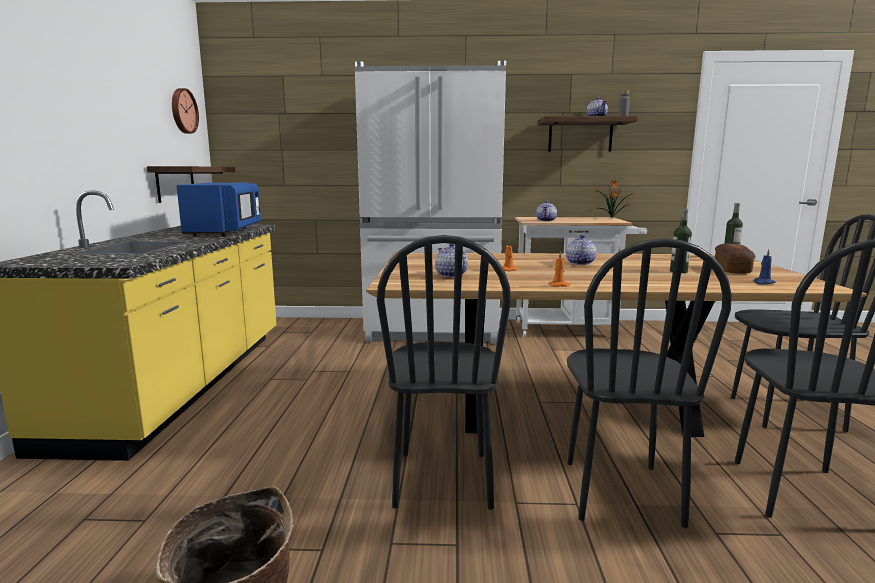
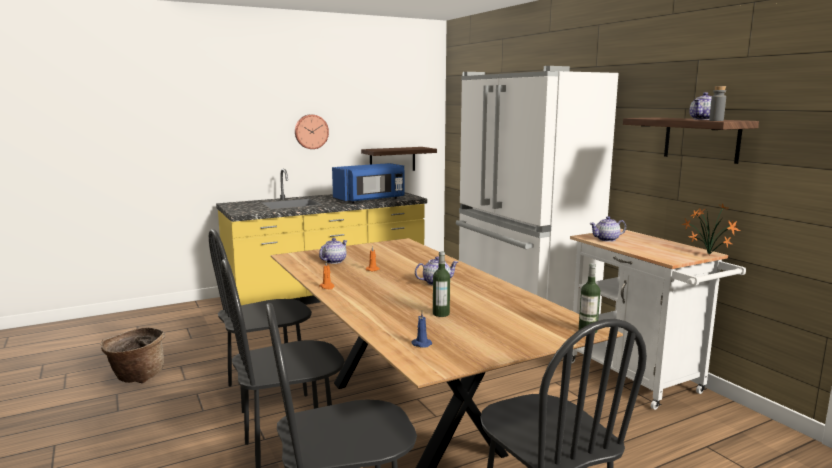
camera: 60 degrees right, 0 degrees up
(183, 111) = (411, 107): wall clock -> wall clock (311, 131)
(731, 269) = (488, 332): bread -> none

